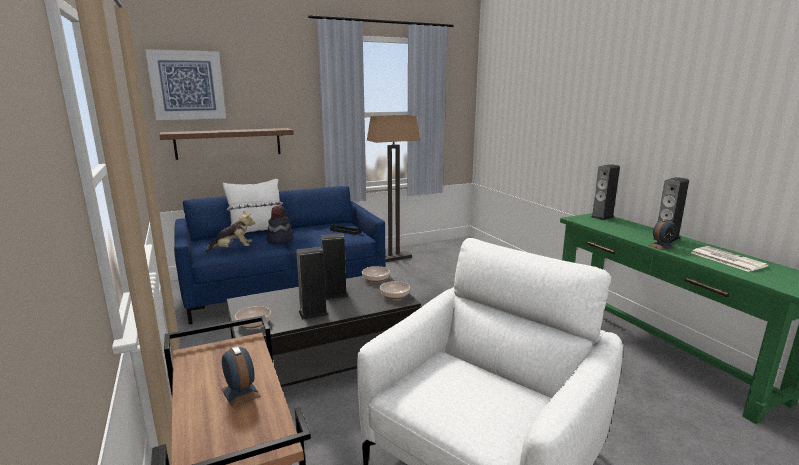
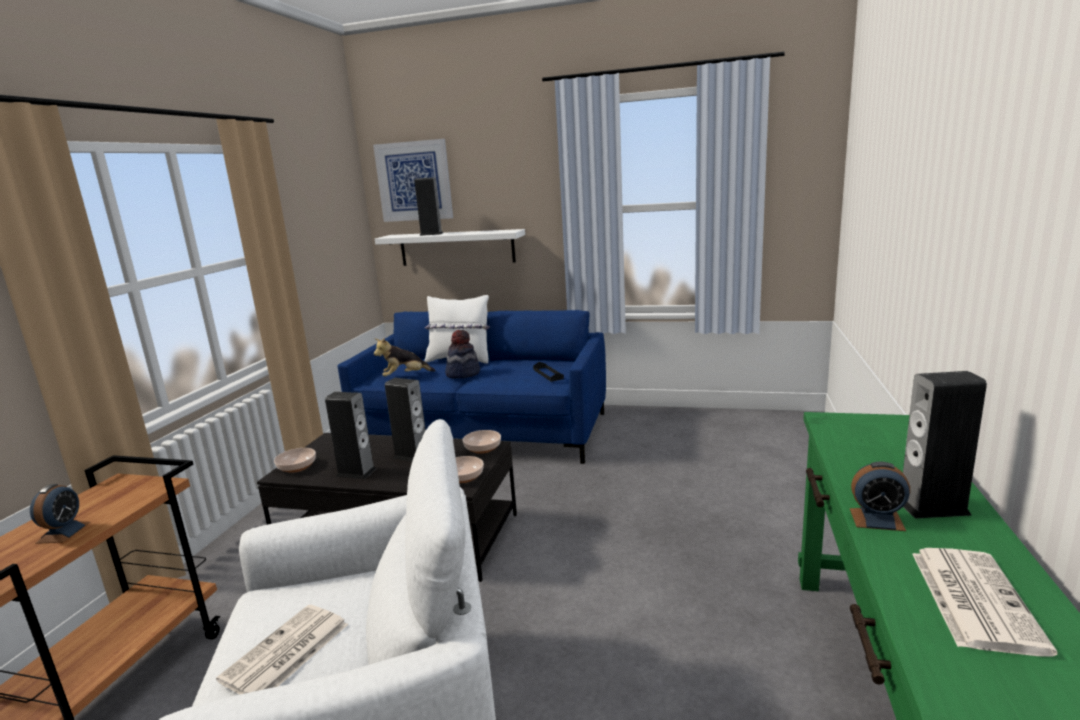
camera: 40 degrees right, 0 degrees up
(228, 143) = (456, 248): brown shelf -> white shelf
(233, 249) = (405, 376): plush toy -> plush toy turned 135 degrees clockwise
(394, 258) = (657, 423): floor lamp -> none
(480, 402) = (285, 653): none -> newspaper
(602, 217) = (895, 427): speaker -> speaker (431, 234)

